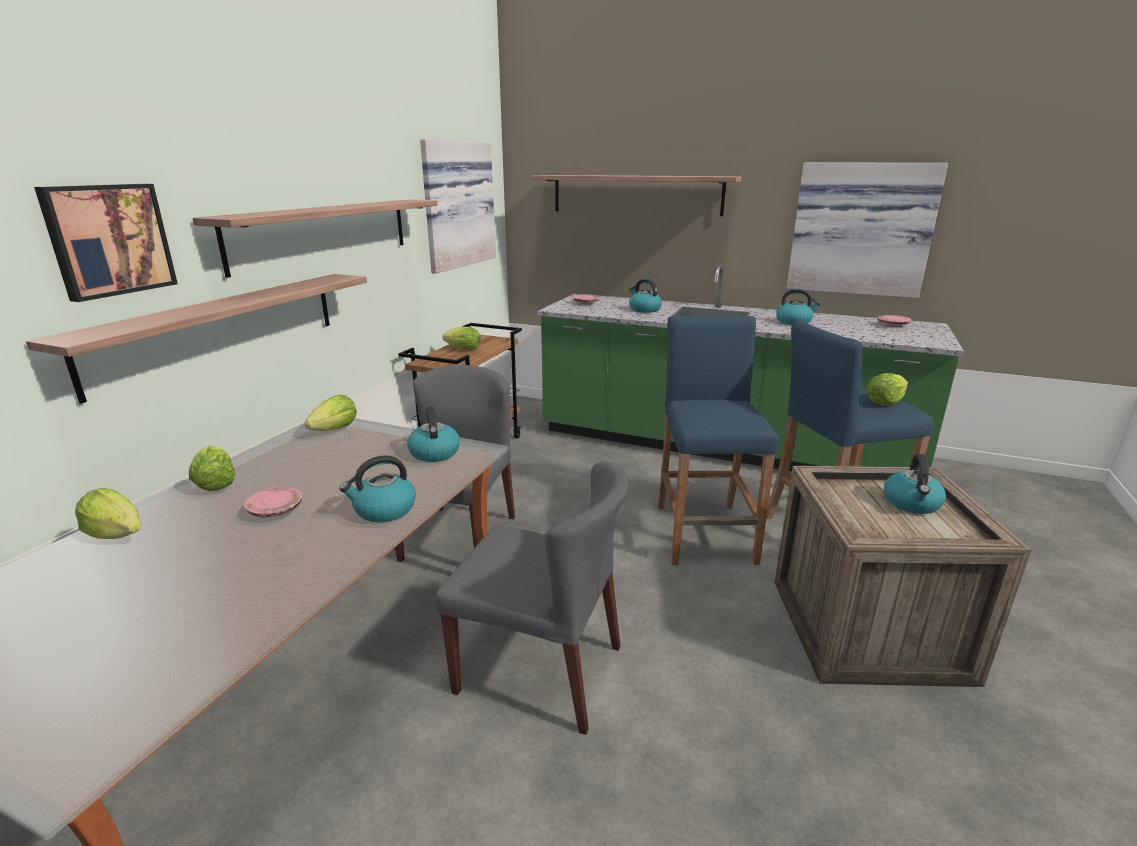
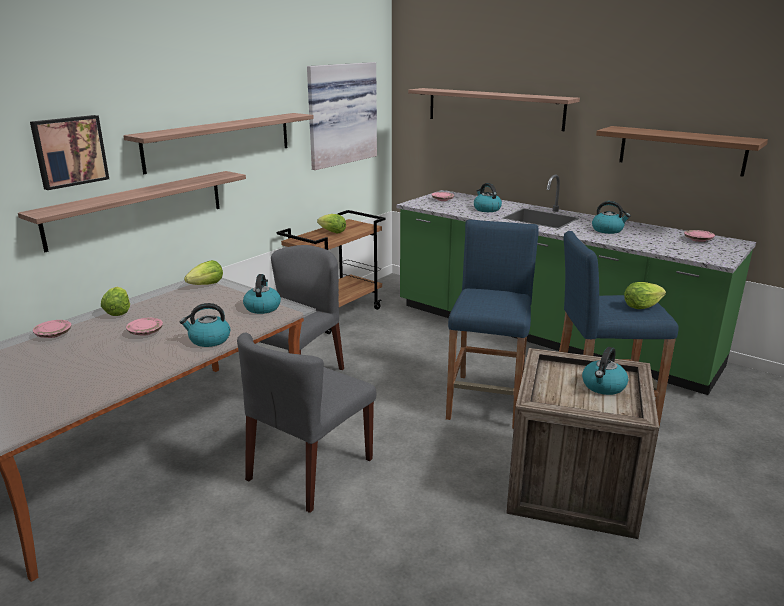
camera: 15 degrees right, 0 degrees up
(117, 534) = (54, 334): lettuce -> pink plate
(541, 669) = (310, 470): grey chair -> grey chair turned 90 degrees clockwise
(861, 229) = (681, 150): picture -> shelf

